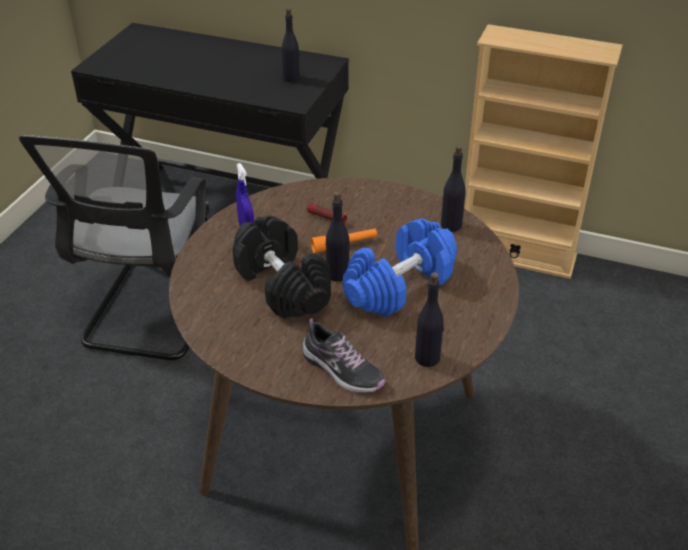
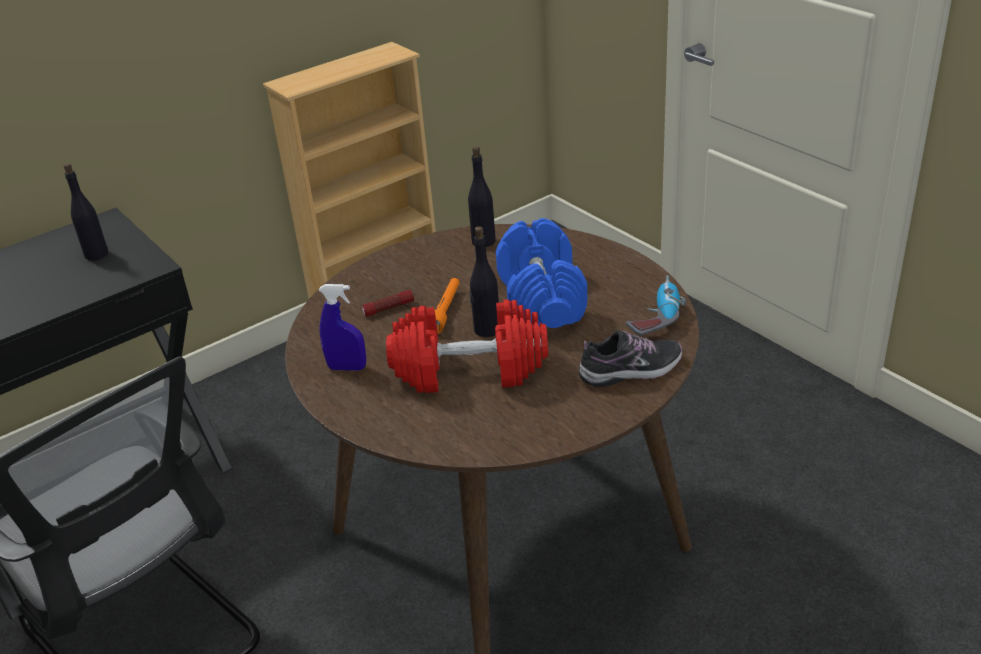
camera: 55 degrees left, 5 degrees down
(283, 286) = (470, 370): black dumbbell -> red dumbbell
(427, 358) = (655, 315): black bottle -> power drill

